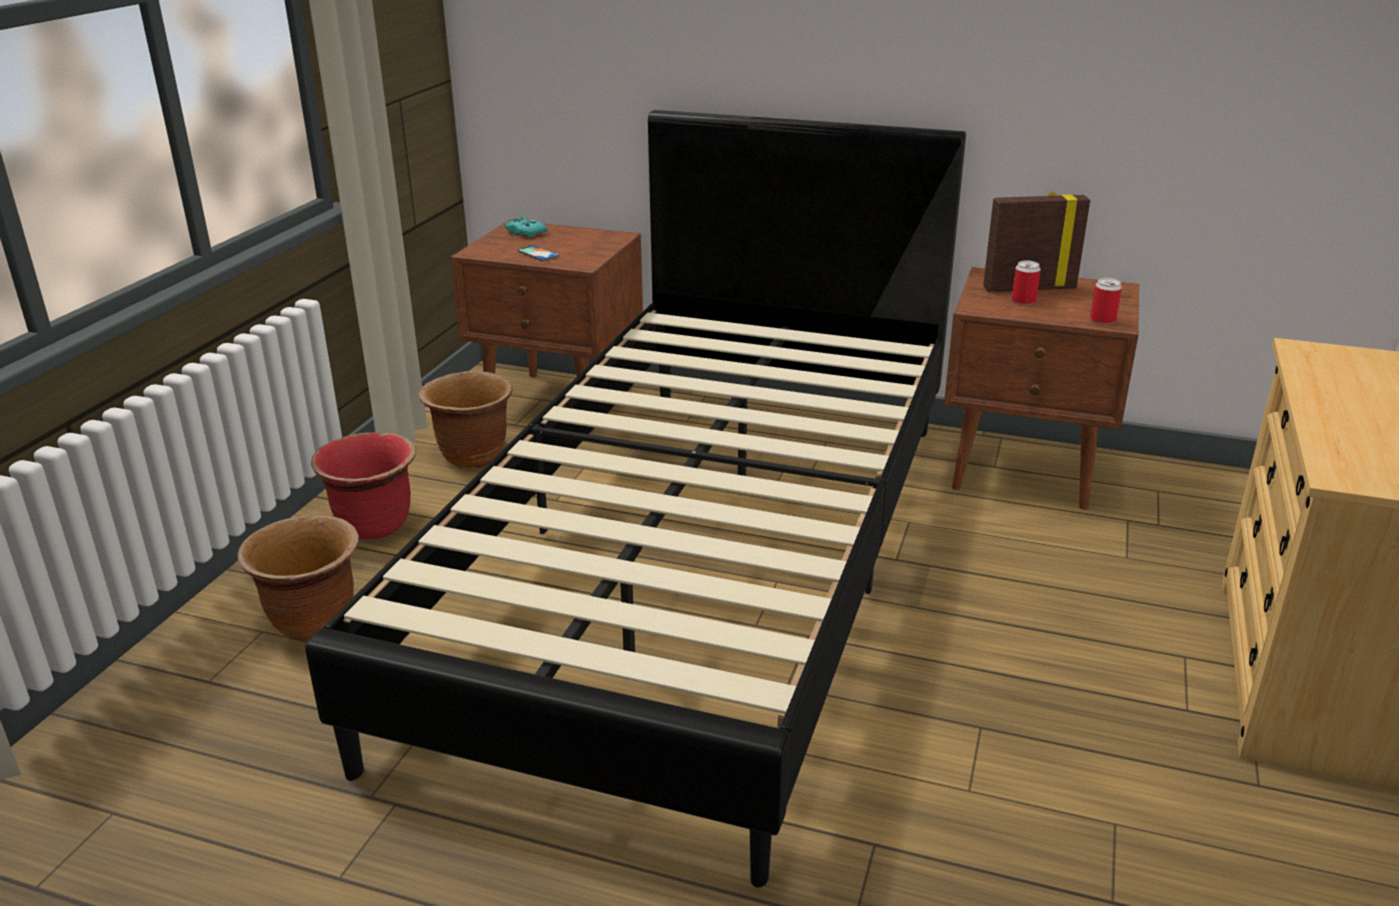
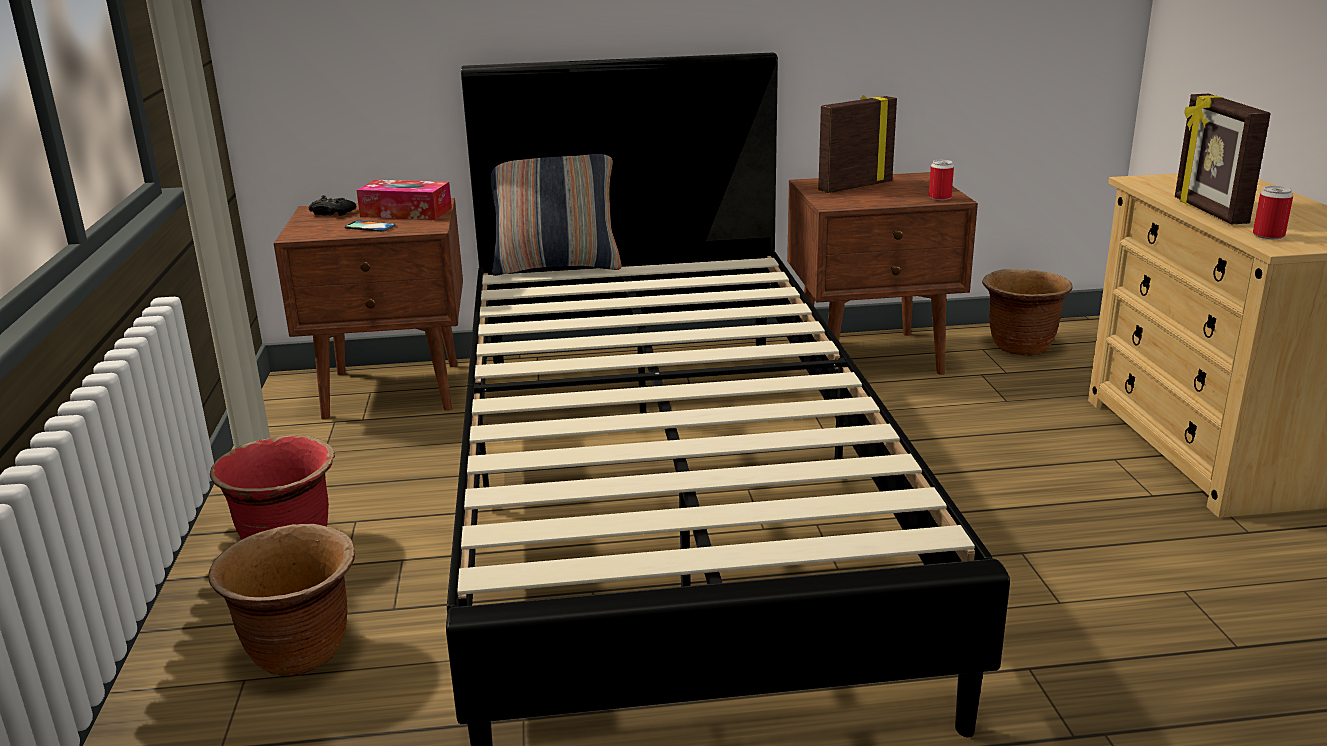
camera: 25 degrees left, 5 degrees down
(472, 455) = (341, 456): brown planter -> brown planter (1020, 346)
(524, 232) = (331, 213): turquoise game controller -> black game controller
(583, 243) = (406, 212): none -> tissue box
(718, 316) = (557, 267): none -> pillow
(1023, 301) = (862, 195): can -> can (1268, 235)
(1323, 410) = (1208, 211): none -> picture frame

